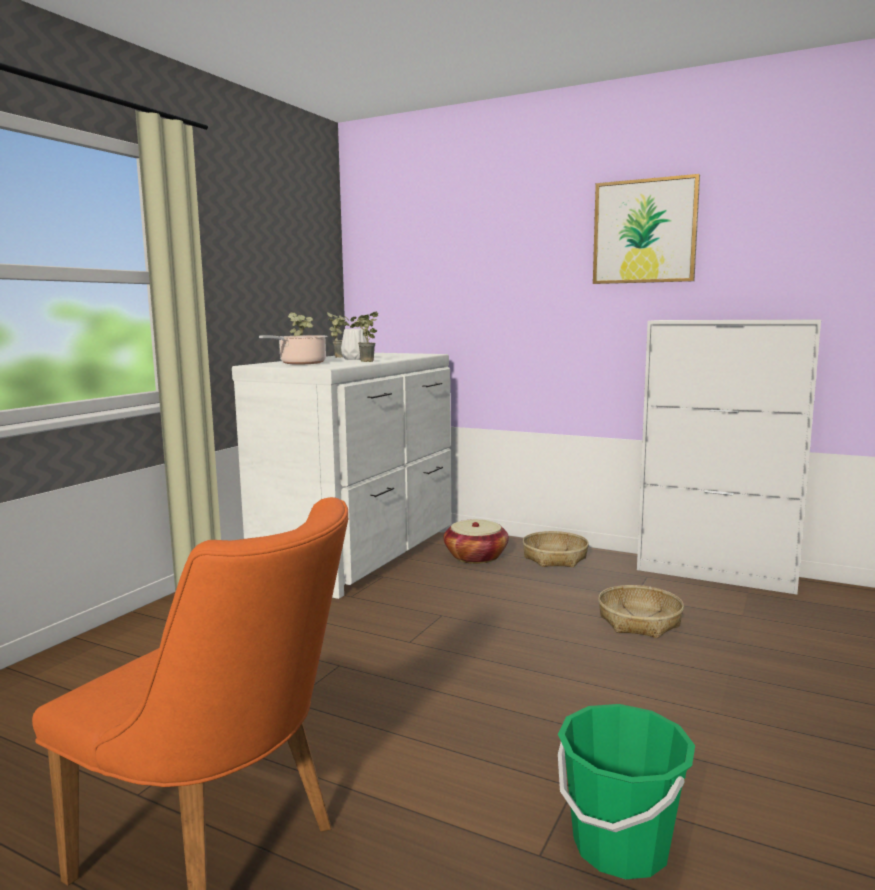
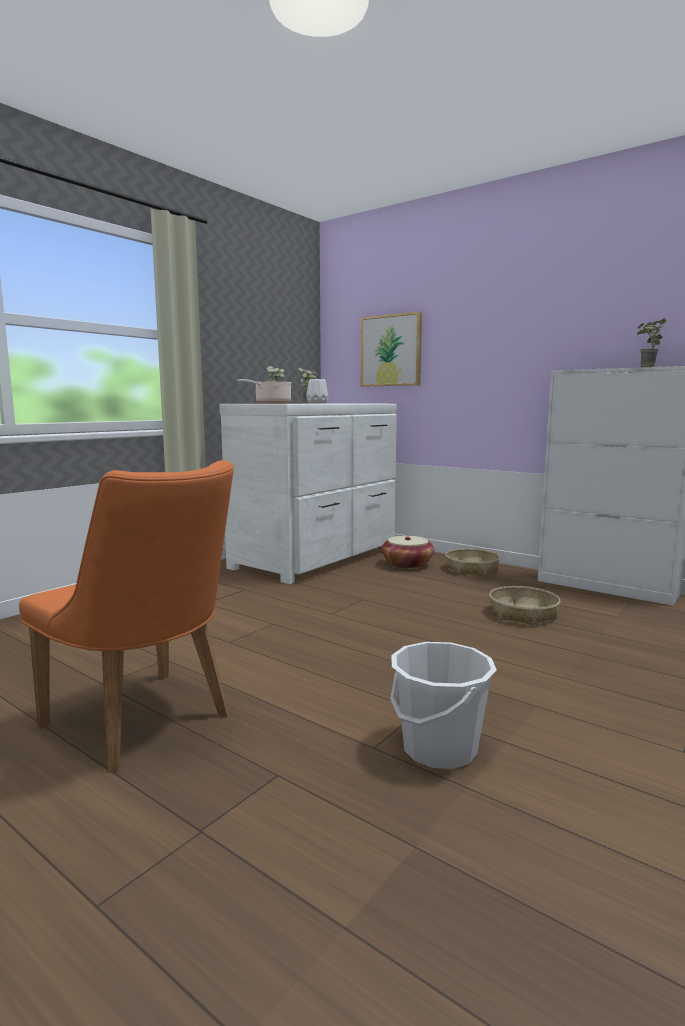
camera: 10 degrees right, 0 degrees up
(364, 361) = (320, 403): potted plant -> potted plant (646, 367)
(620, 846) = (439, 749): green bucket -> white bucket
(644, 231) = (556, 297): picture -> picture (391, 350)

